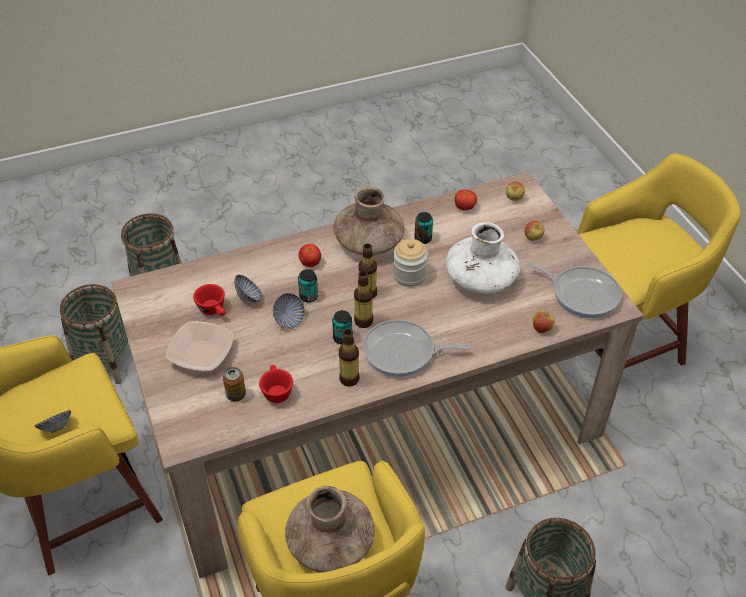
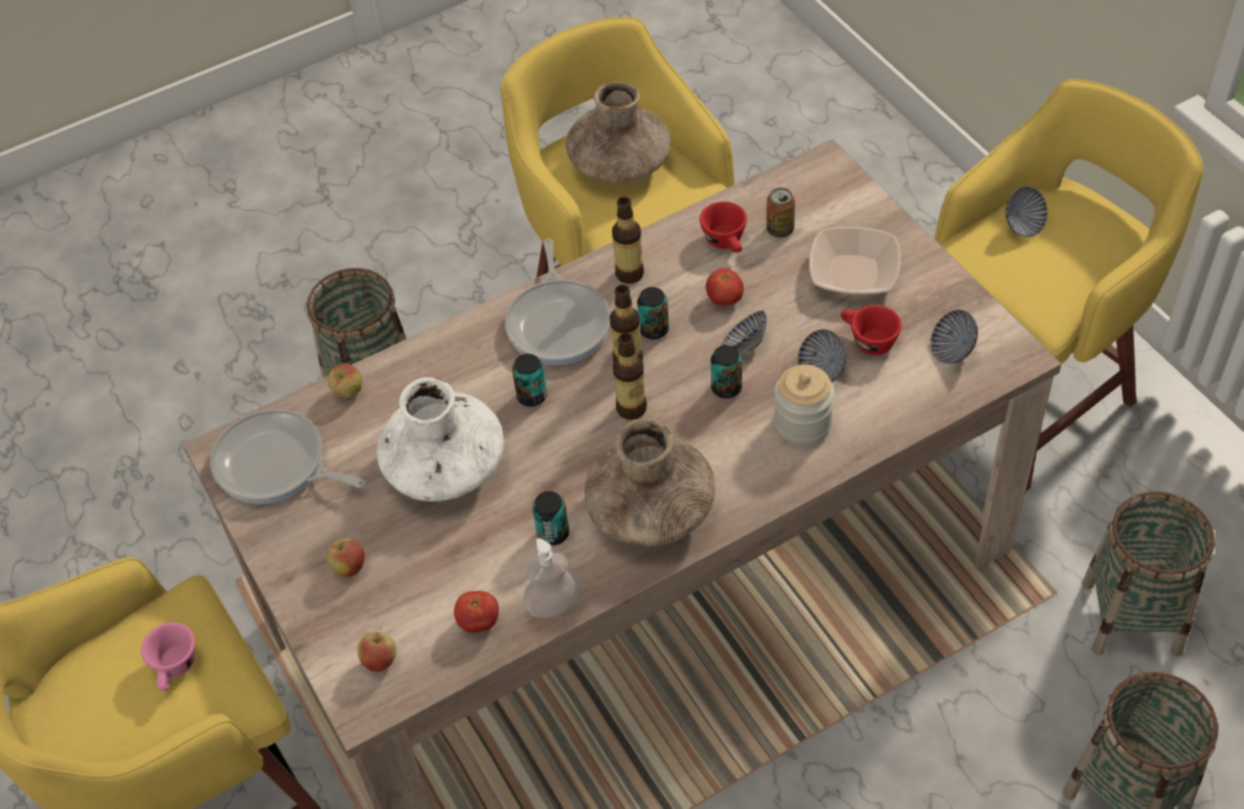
camera: 175 degrees right, 5 degrees up
(168, 297) = (952, 351): none -> bowl
(310, 263) = (743, 449): tomato -> tomato (724, 300)
(403, 353) = (559, 322): frying pan -> frying pan turned 90 degrees clockwise
(409, 275) = (567, 453): jar -> jar (802, 424)
(426, 309) = (532, 396): none -> can
(427, 210) = (553, 604): none -> soap dispenser
(624, 251) = (176, 669): none -> pink cup

